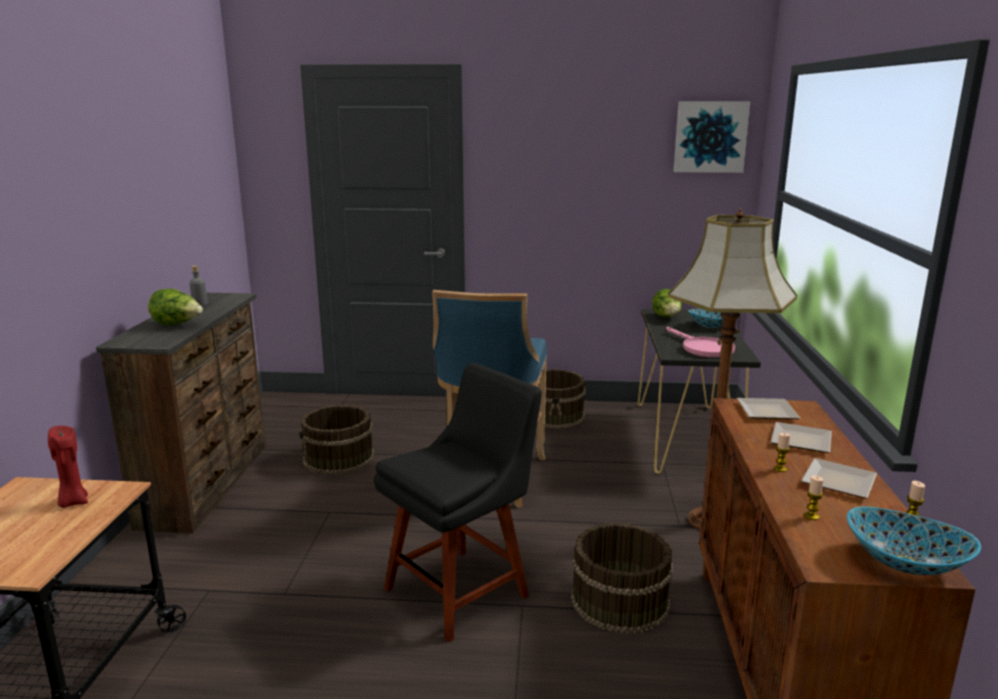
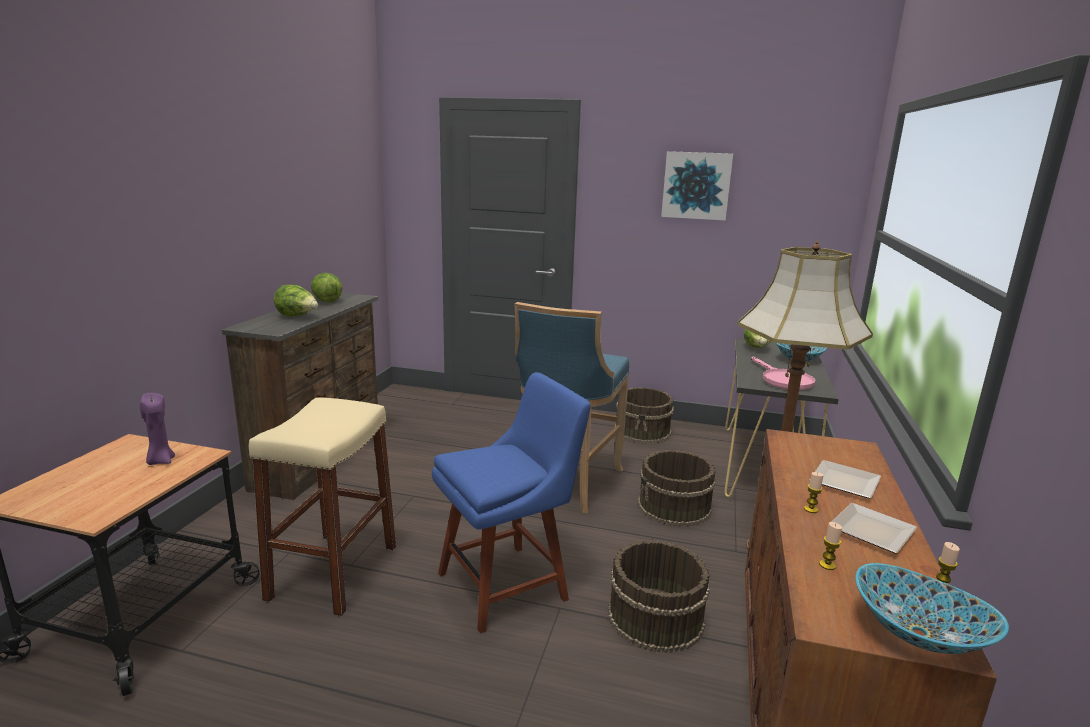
camera: 10 degrees right, 0 degrees up
(73, 502) = (160, 461): red candle -> purple candle
(200, 303) = (326, 301): grey bottle -> lettuce
(268, 603) = (333, 572): none -> beige stool
(339, 458) = (437, 449): brown bucket -> brown bucket (674, 507)
(462, 589) = (508, 584): black chair -> blue chair
(710, 137) = (815, 175): picture -> picture (696, 185)
(764, 411) = (816, 448): plate -> none

